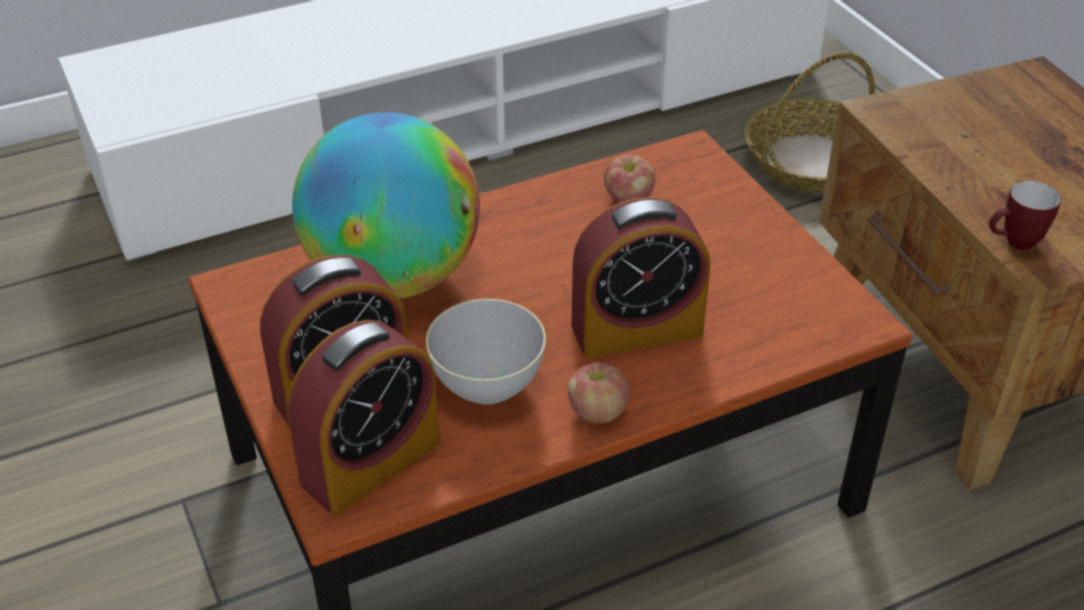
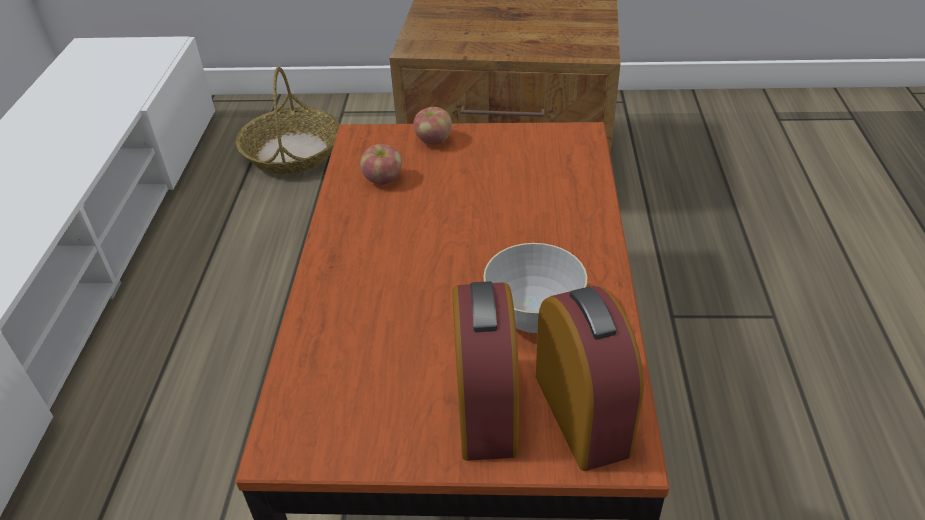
camera: 60 degrees left, 0 degrees up
(394, 277) = (365, 330): globe -> none
(597, 412) = (597, 270): apple -> apple (434, 141)
(636, 329) = (525, 223): alarm clock -> none
(1014, 244) = (575, 54): mug -> none

